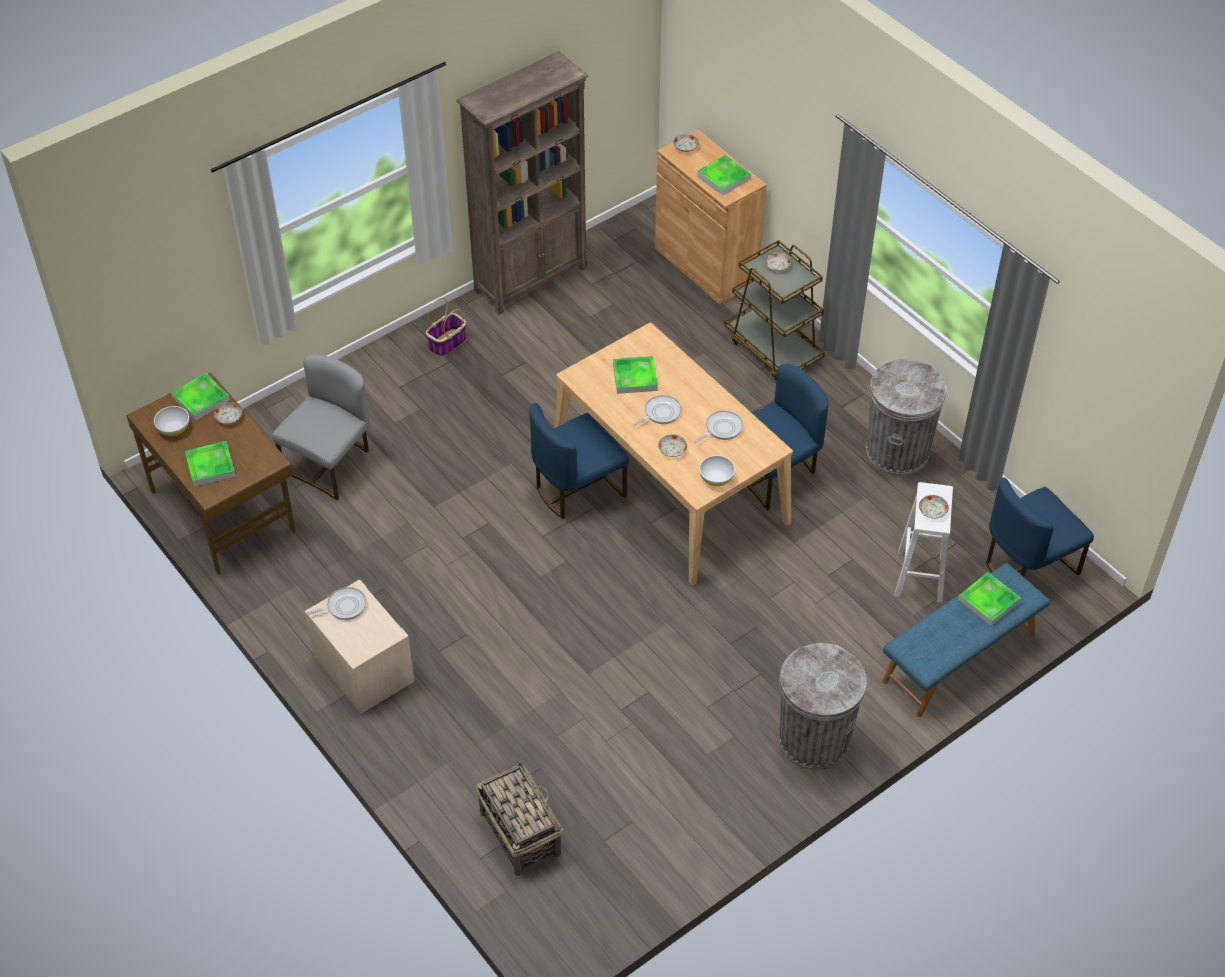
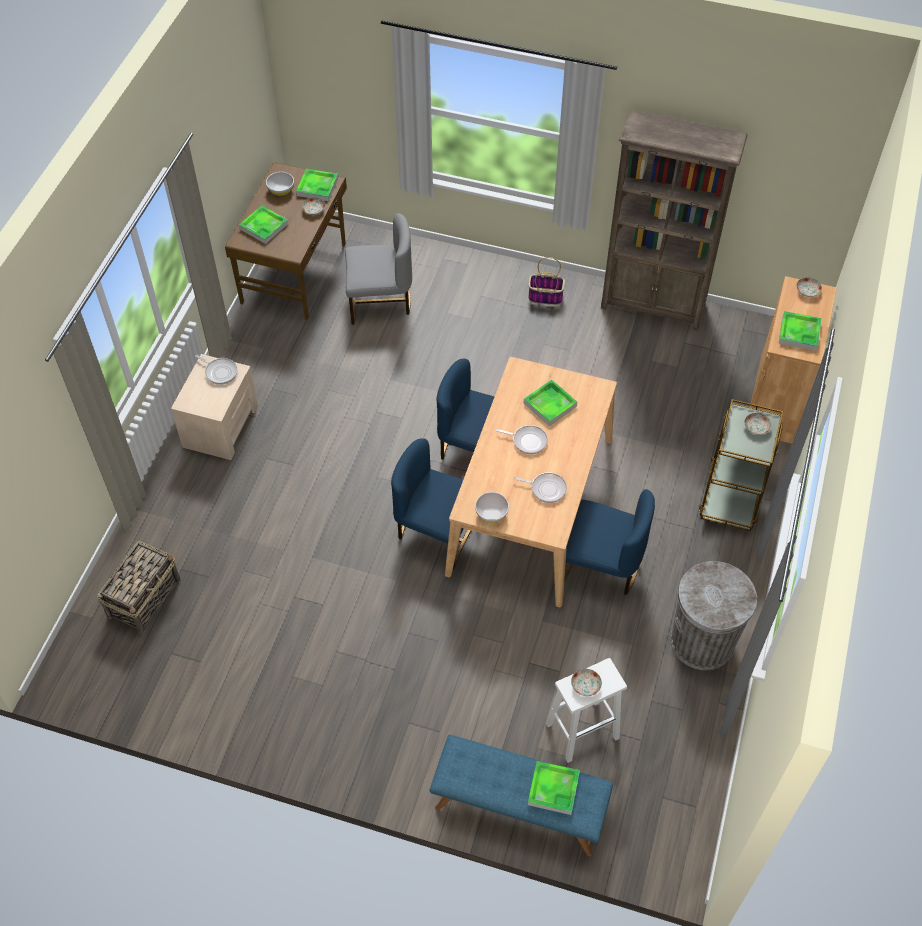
camera: 55 degrees right, 5 degrees up
(672, 450) = (496, 469): plate -> none
(814, 740) = (357, 743): grey trash can -> none
(1028, 564) = (664, 810): blue chair -> blue chair (437, 532)

